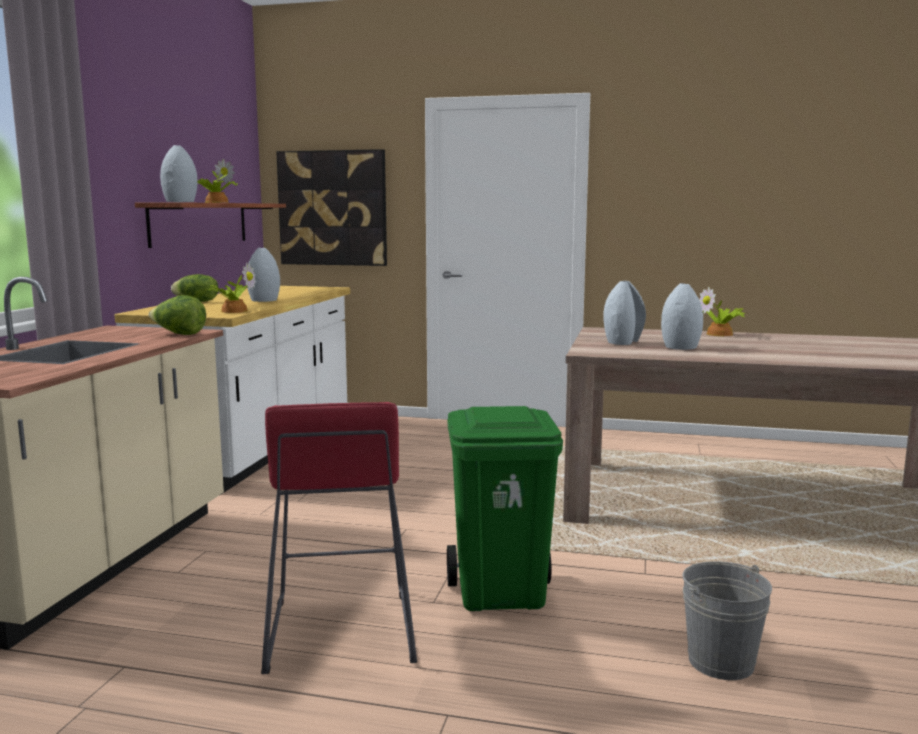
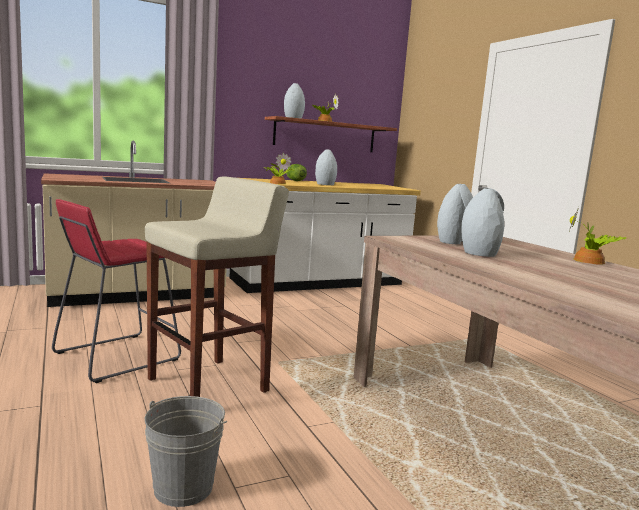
camera: 50 degrees right, 0 degrees up
(179, 334) = (204, 184): lettuce -> none
(333, 208) = (429, 133): picture -> none
(501, 594) = (210, 385): green trash can -> beige stool

